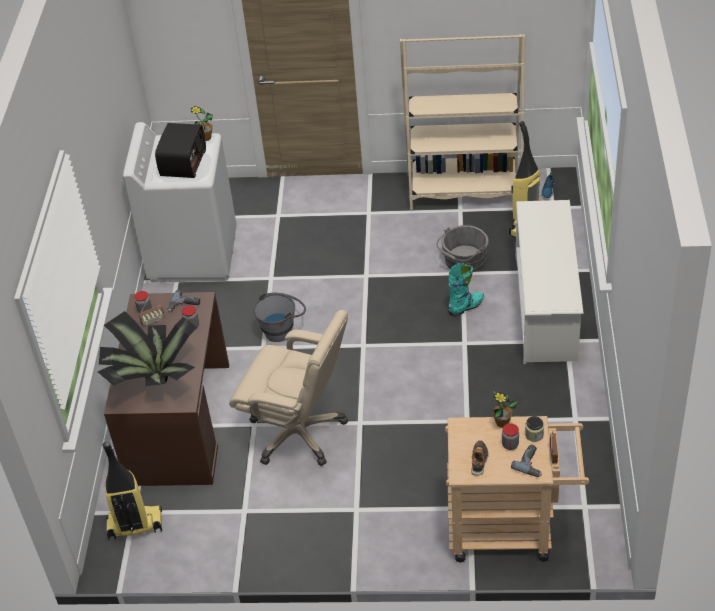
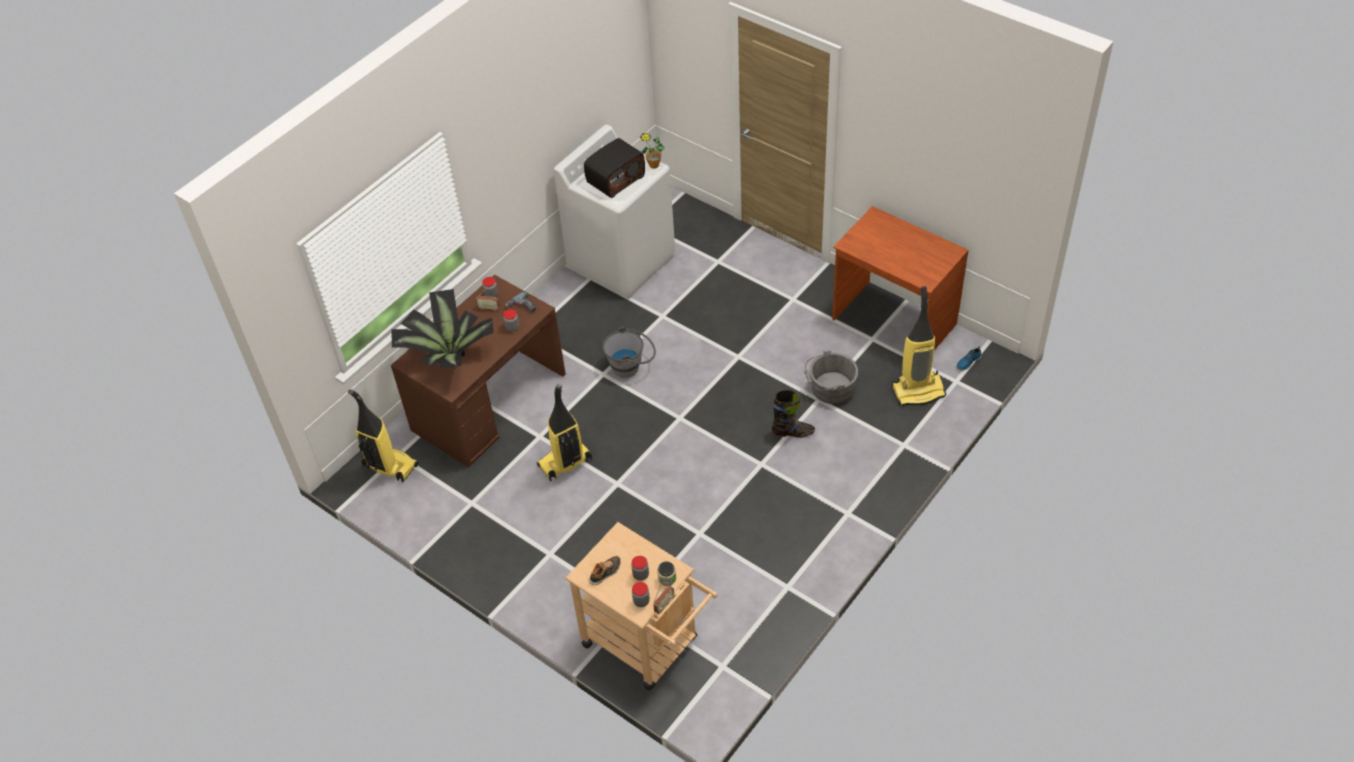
camera: 35 degrees right, 5 degrees up
(298, 433) = (565, 463): beige office chair -> vacuum cleaner
(464, 190) = (893, 322): beige bookcase -> brown desk
(466, 307) = (793, 432): turquoise boot -> black boot
(502, 423) = (652, 552): potted plant -> none
(531, 463) = (641, 601): power drill -> jar
(545, 307) = (859, 472): white shoe rack -> none

